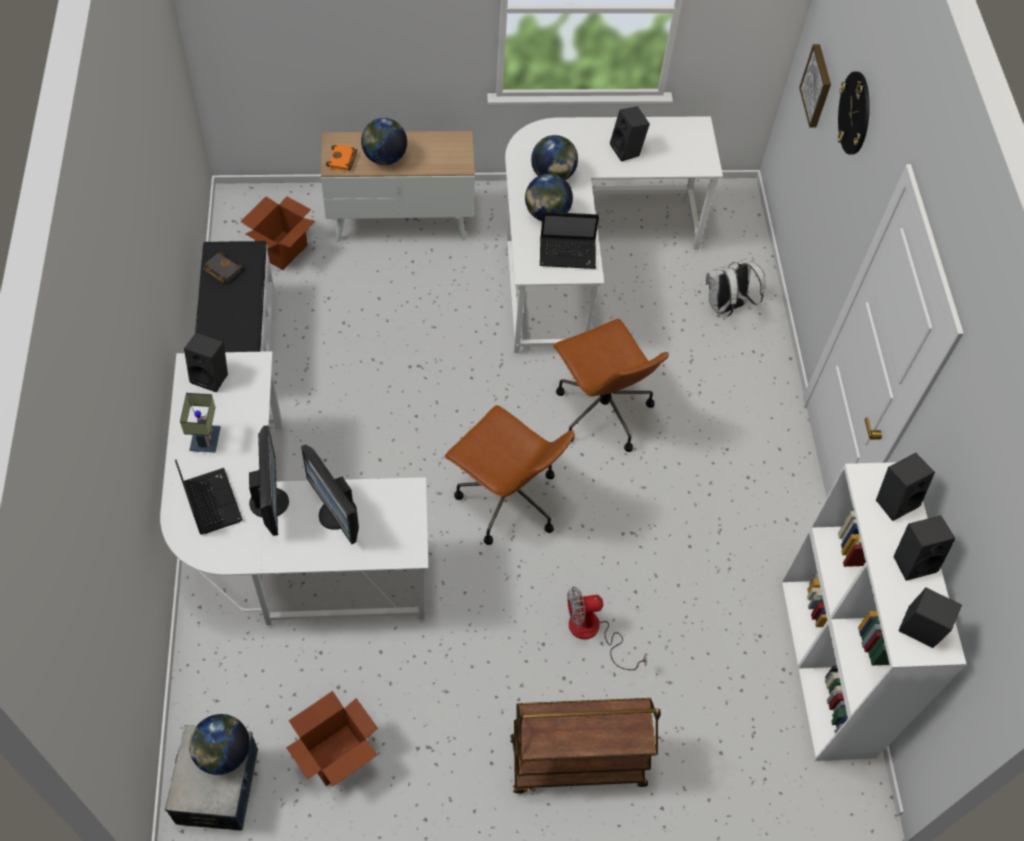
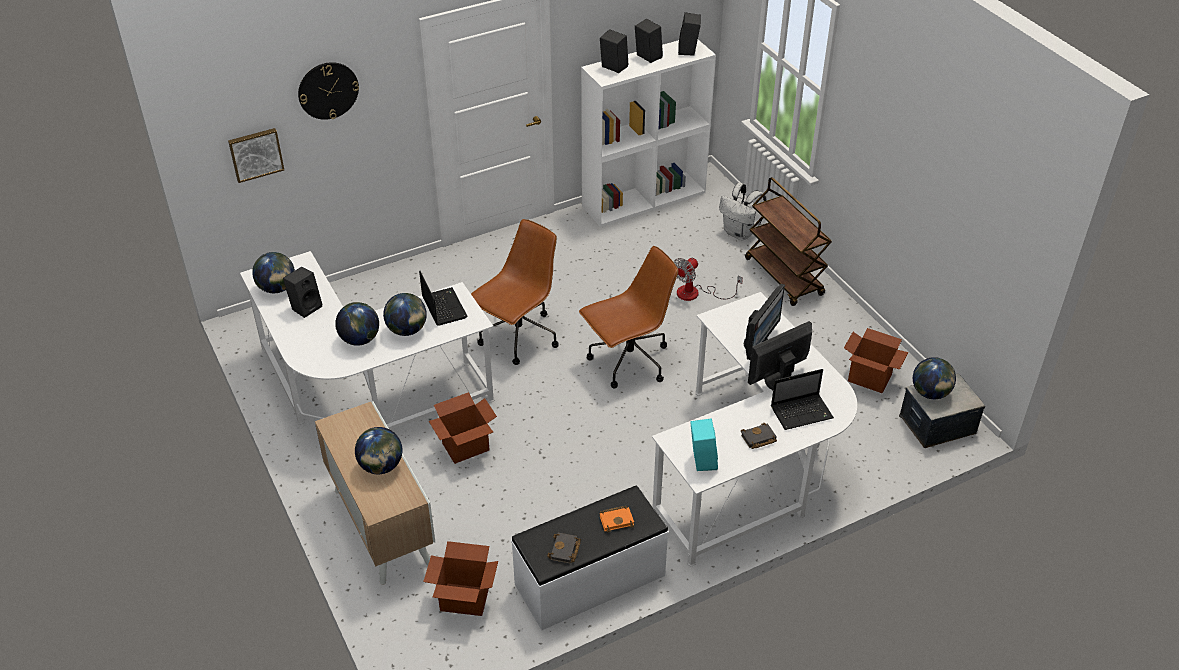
camera: 110 degrees left, 15 degrees down
(204, 439) = (758, 439): table lamp -> black book
(211, 376) = (701, 460): black speaker -> turquoise speaker
(211, 501) = (802, 412): laptop -> laptop turned 150 degrees counterclockwise
(342, 160) = (399, 495): orange book -> orange book (617, 520)
(461, 309) = (465, 447): none -> cardboard box
(506, 500) = (628, 362): brown office chair -> brown office chair turned 45 degrees clockwise
(593, 632) = (696, 293): fan -> fan turned 75 degrees clockwise
(668, 136) = (277, 288): none -> globe
(726, 307) = (377, 300): white backpack -> white backpack (740, 233)

